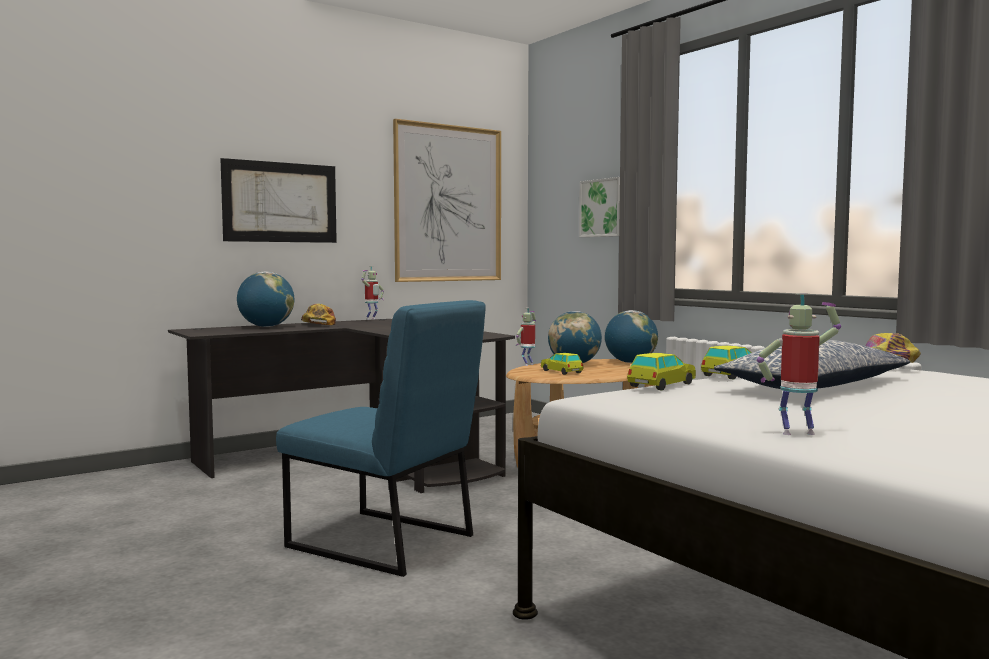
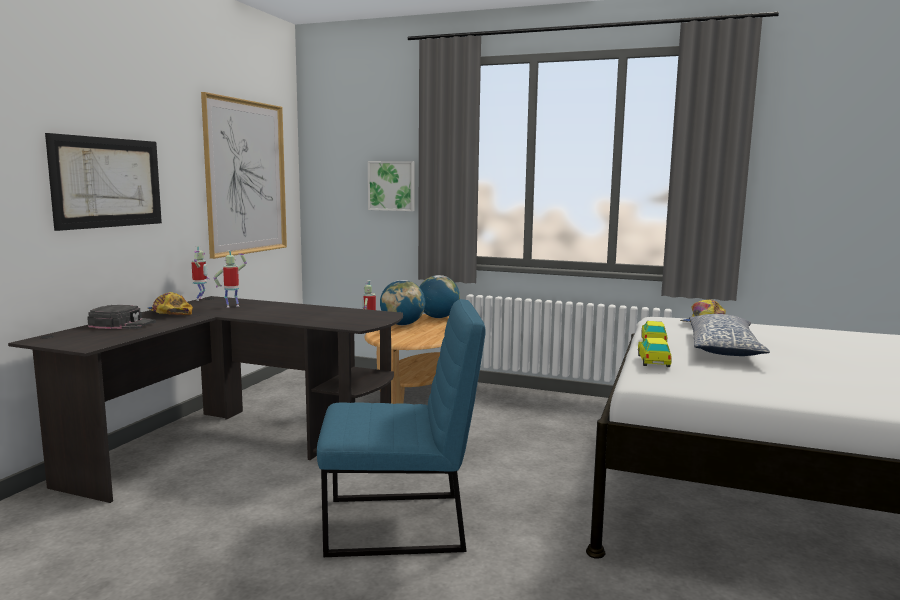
camera: 35 degrees left, 5 degrees up
(266, 326) = (123, 324): globe -> black cap
(561, 372) = (413, 335): toy car -> none
(797, 432) = (831, 396): toy robot -> toy robot (232, 306)

